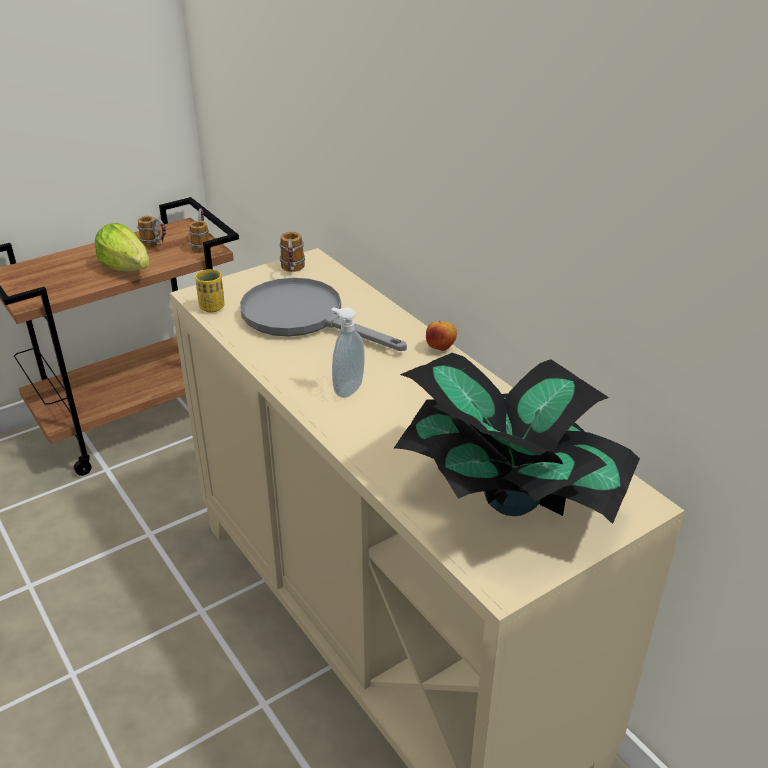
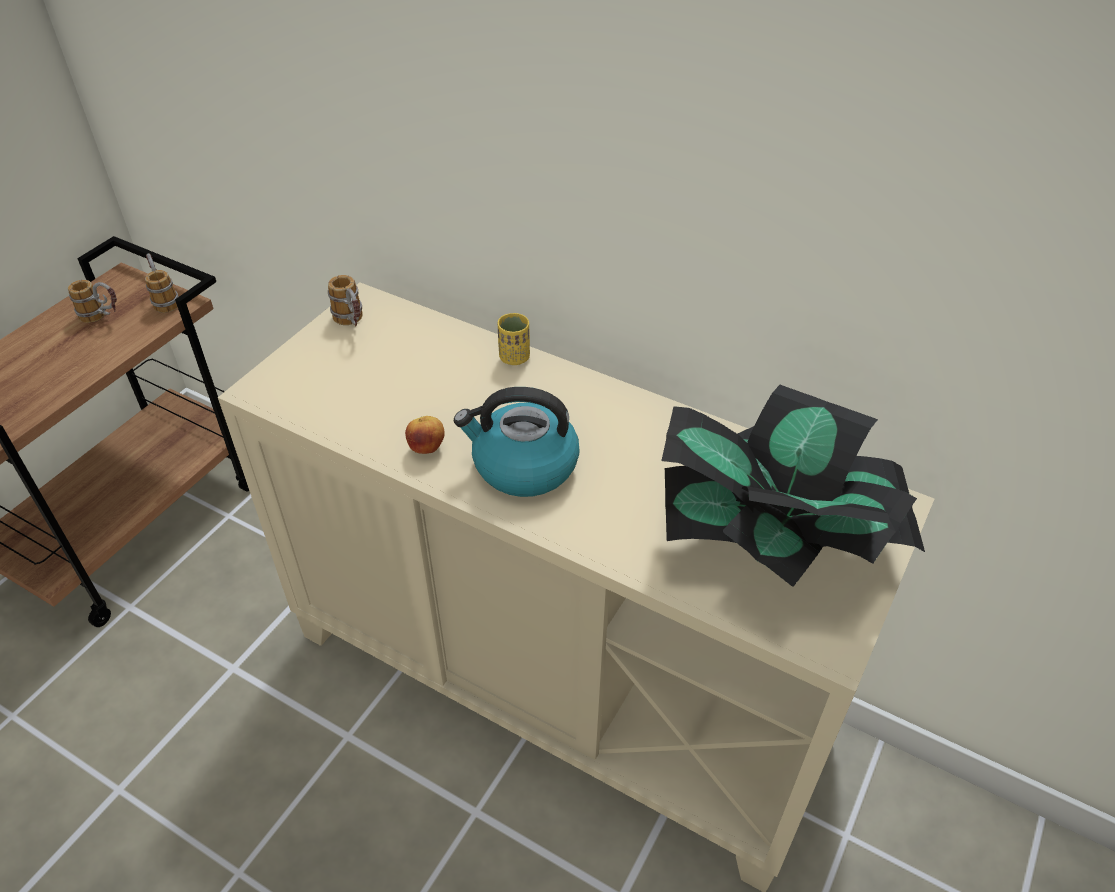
camera: 25 degrees left, 10 degrees up
(126, 268) = (83, 359): lettuce -> none
(212, 307) = (288, 403): yellow cup -> yellow cup (514, 357)
(304, 318) = (411, 385): grey frying pan -> none
(347, 389) = (523, 466): soap dispenser -> kettle
(440, 348) = (588, 380): apple -> apple (427, 448)

